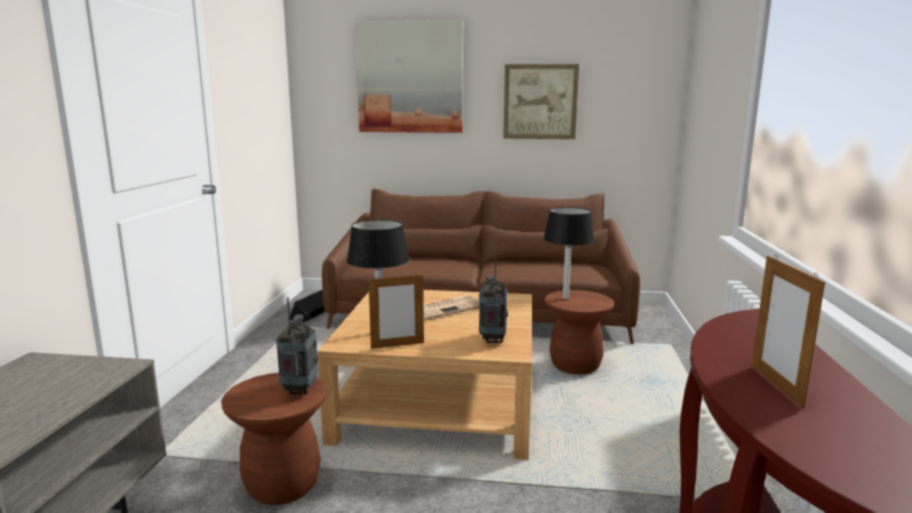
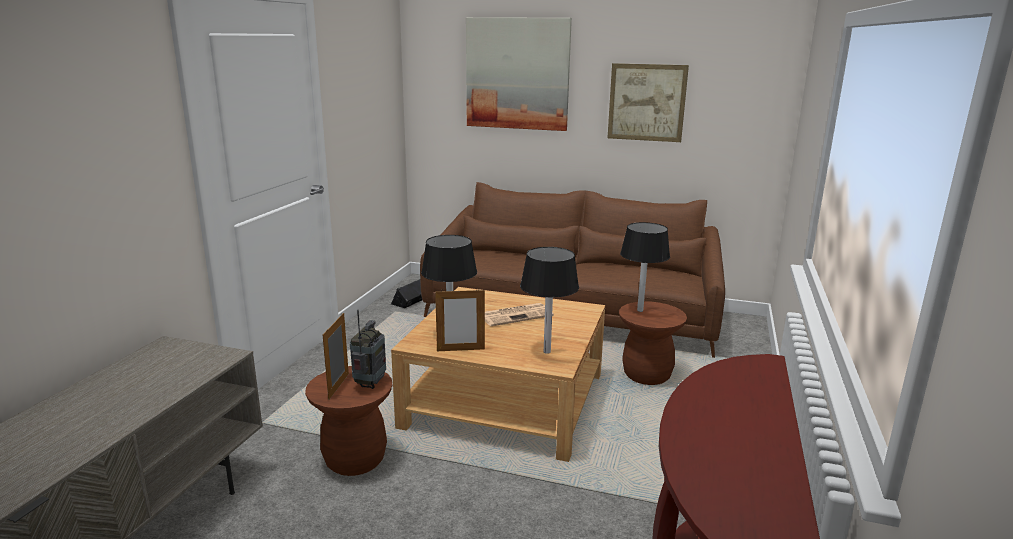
camera: 10 degrees right, 5 degrees up
(492, 340) = (547, 351): radio -> black table lamp
(776, 385) = (721, 433): picture frame -> picture frame (339, 386)

